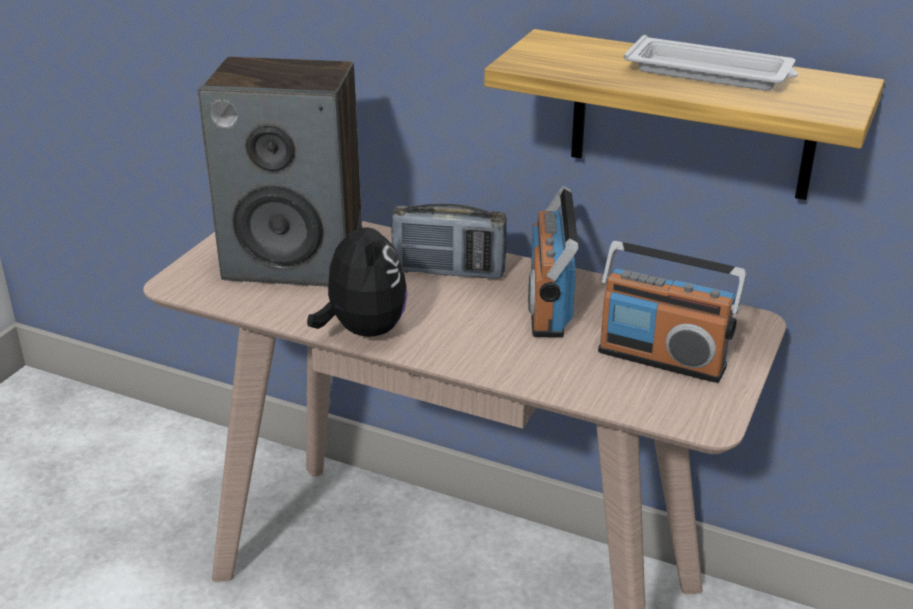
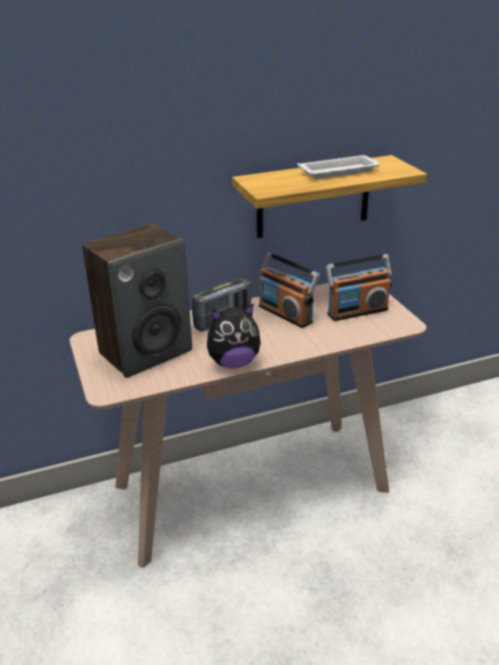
camera: 45 degrees left, 0 degrees up
(362, 330) = (233, 362): plush toy -> plush toy turned 135 degrees clockwise

